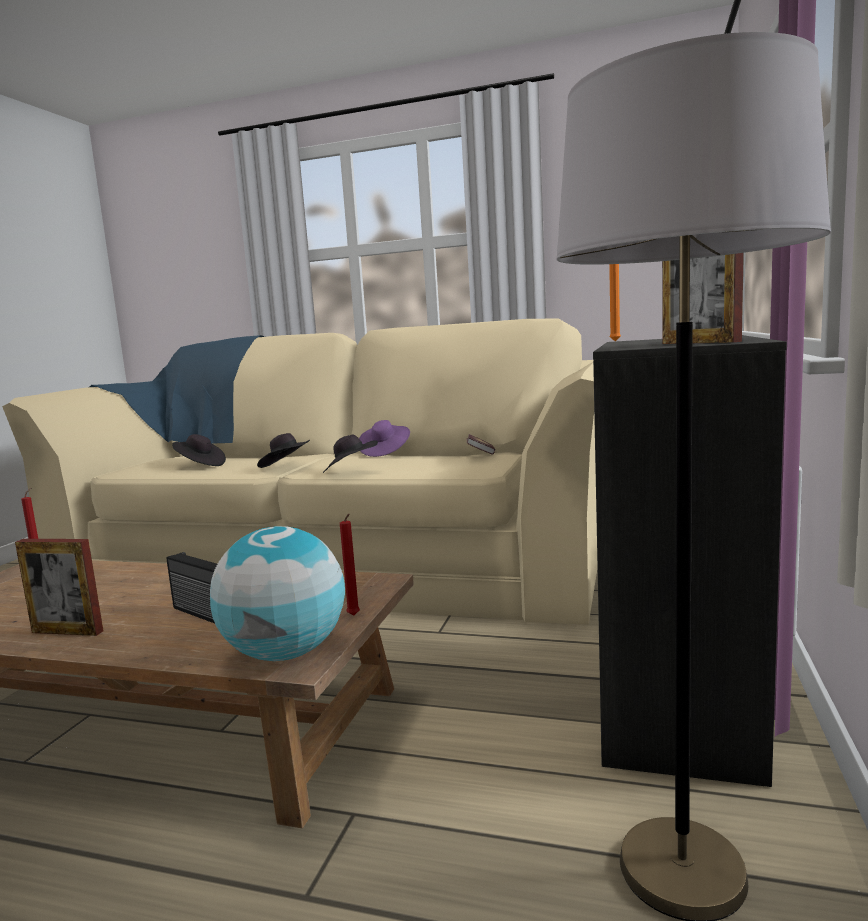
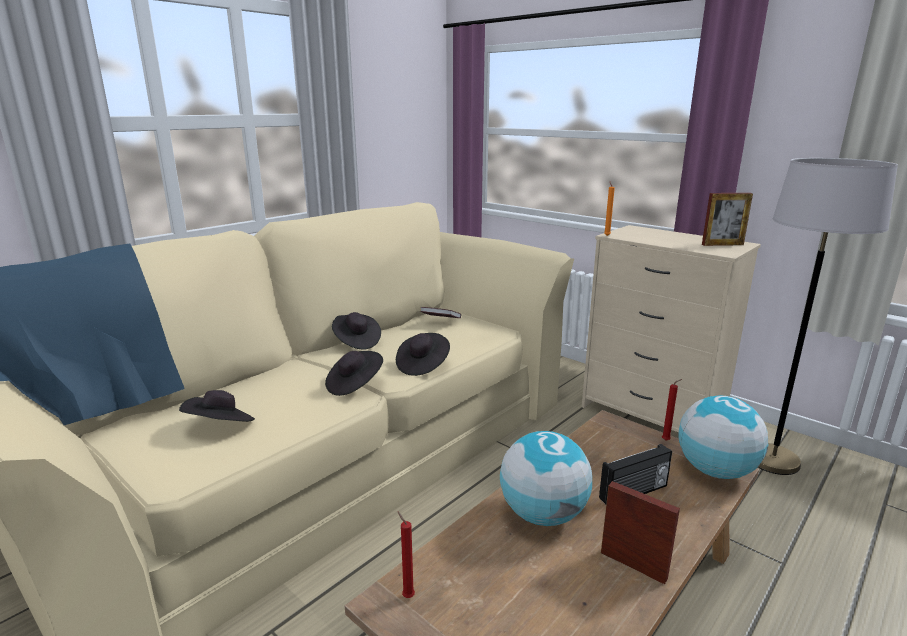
camera: 65 degrees left, 10 degrees up
(67, 632) = (633, 565): picture frame -> picture frame turned 90 degrees counterclockwise
(154, 585) = (542, 514): none -> globe
(384, 452) = (356, 341): purple hat -> black hat
(674, 701) = (650, 415): black dresser -> beige dresser

